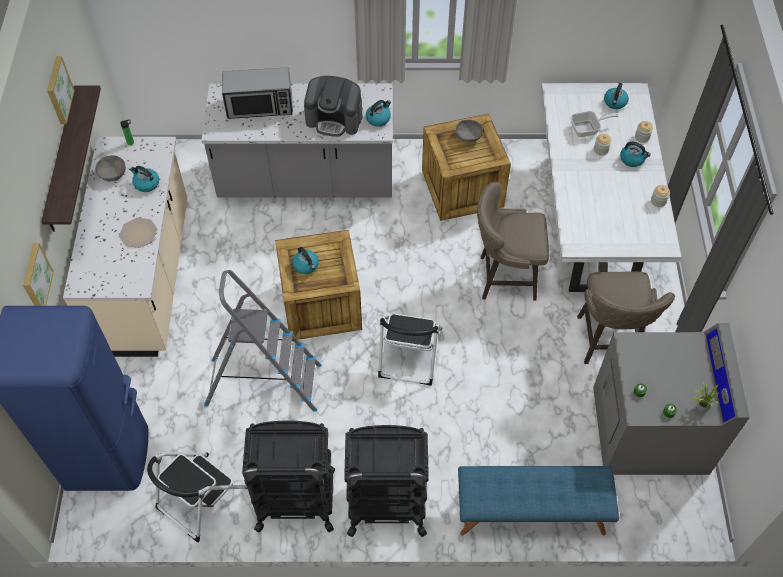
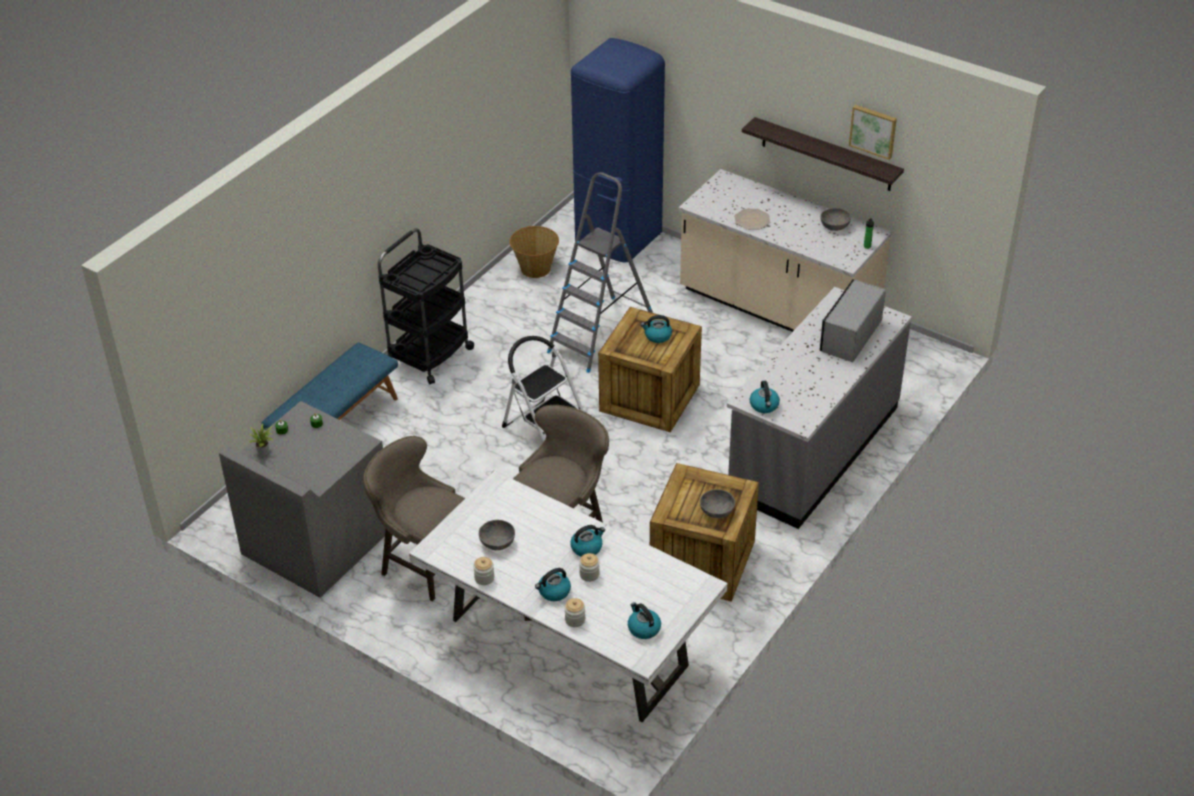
camera: 125 degrees right, 15 degrees down
(35, 278) = (712, 115): picture -> none
(146, 184) = (806, 240): kettle -> kettle (587, 547)
(199, 499) = (535, 268): step ladder -> basket
(296, 499) = (484, 313): black cart -> none
(334, 119) = (790, 376): coffee machine -> none
(588, 129) = (626, 580): frying pan -> none
(623, 213) = (497, 542): none -> grey bowl

